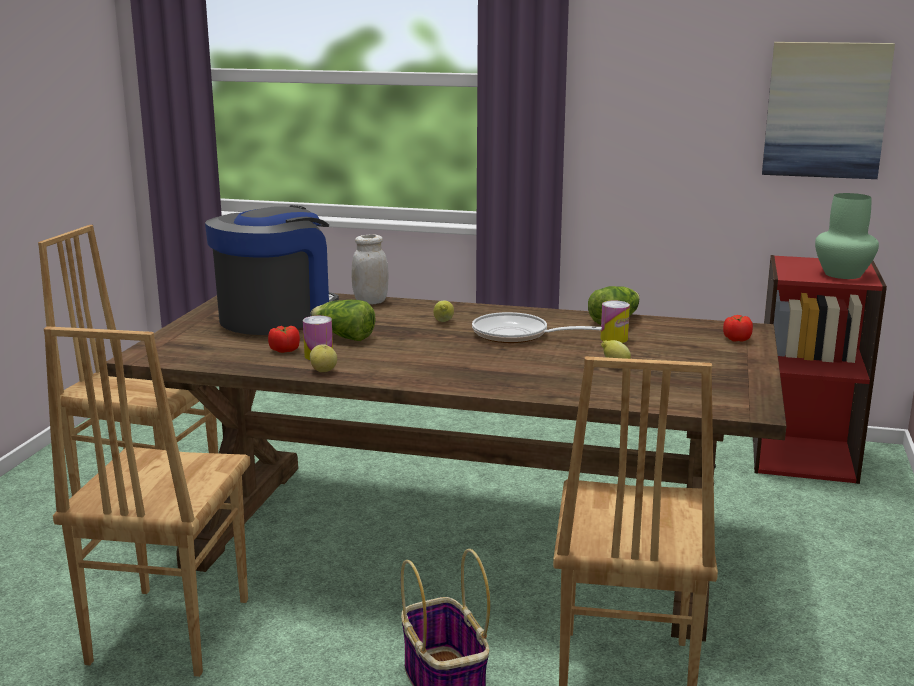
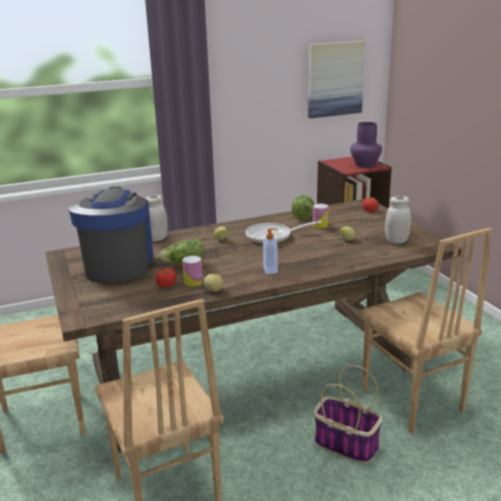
camera: 35 degrees left, 5 degrees up
(434, 370) = (271, 270): none -> soap dispenser
(691, 386) = (396, 241): none -> white jar
(842, 274) = (364, 164): green vase -> purple vase

